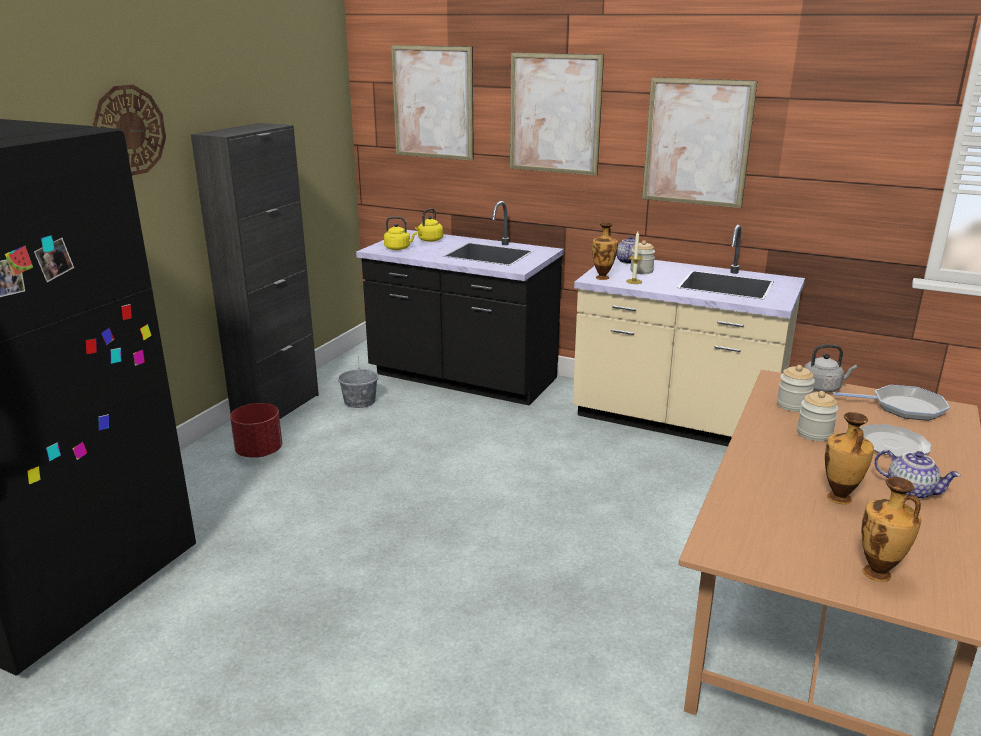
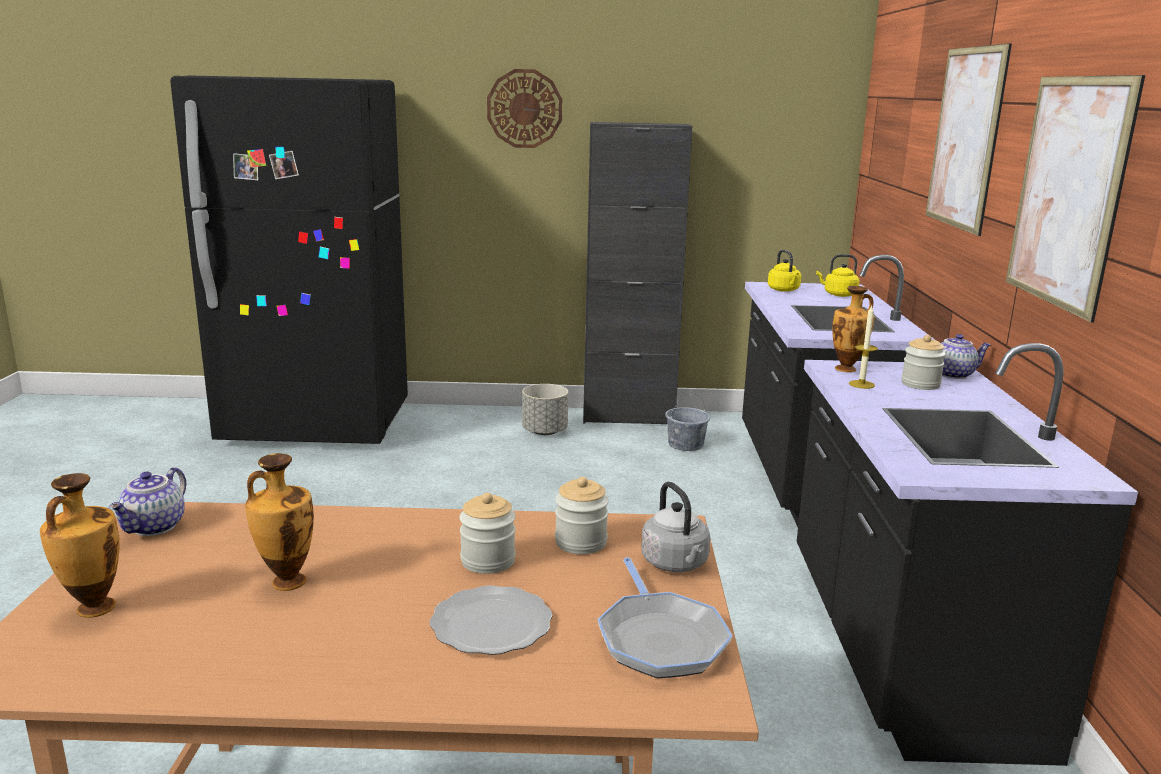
camera: 65 degrees right, 5 degrees down
(259, 452) = (545, 431): red planter -> grey planter
(432, 102) = (899, 122): picture -> none
(675, 421) = (903, 649): beige counter -> black counter
(911, 491) = (328, 638): teapot -> teapot (155, 527)

